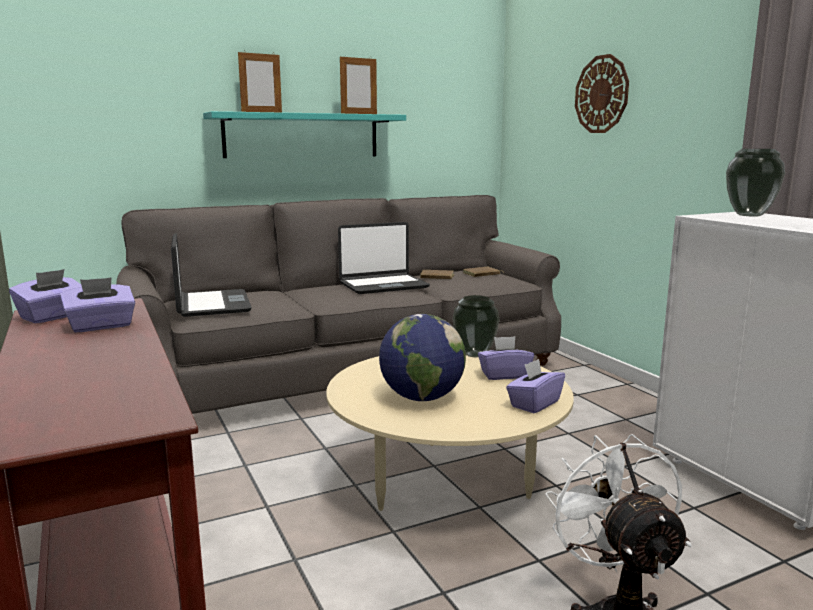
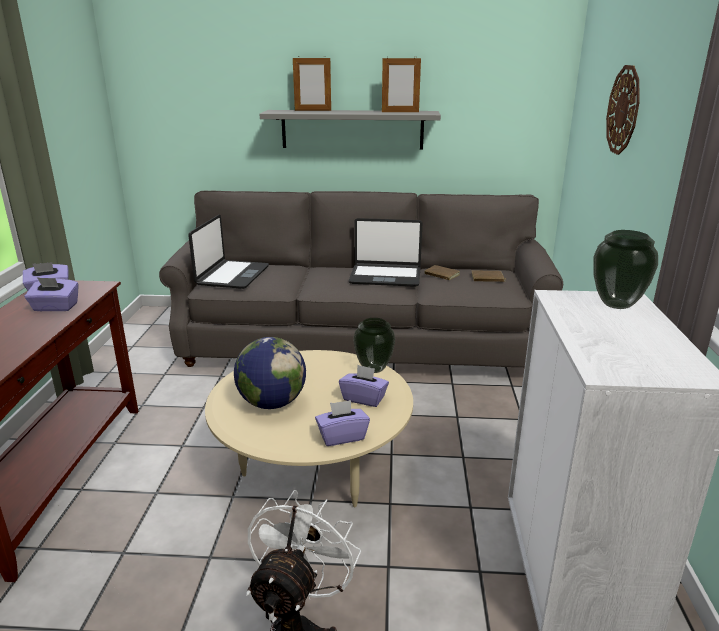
camera: 30 degrees right, 10 degrees up
(302, 136) = (352, 129): turquoise shelf -> grey shelf

